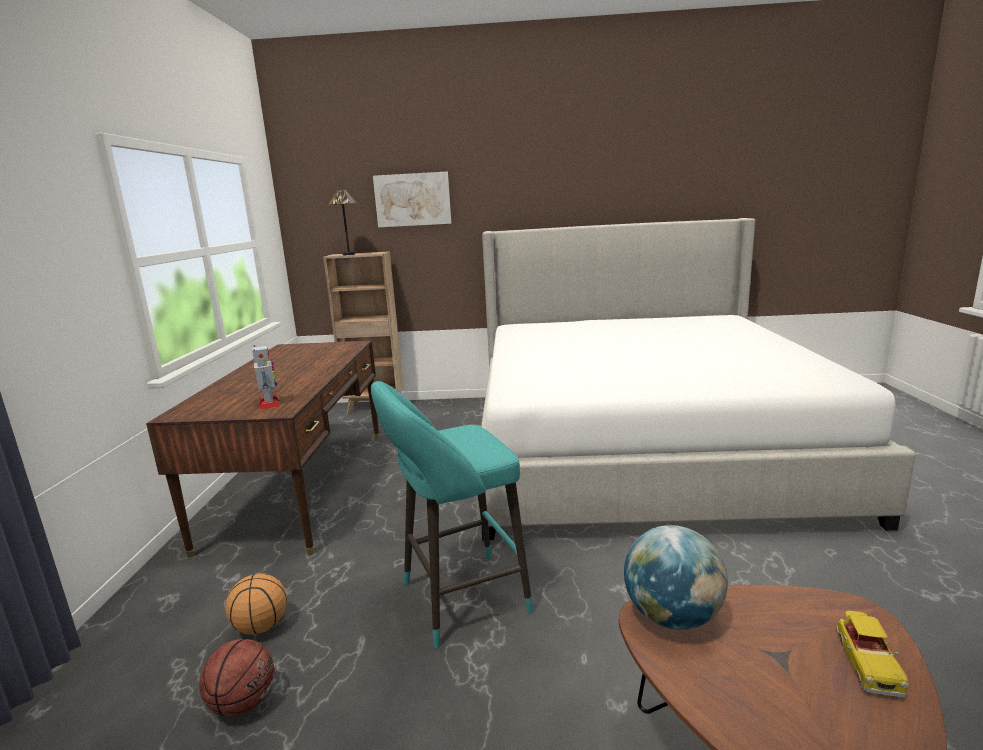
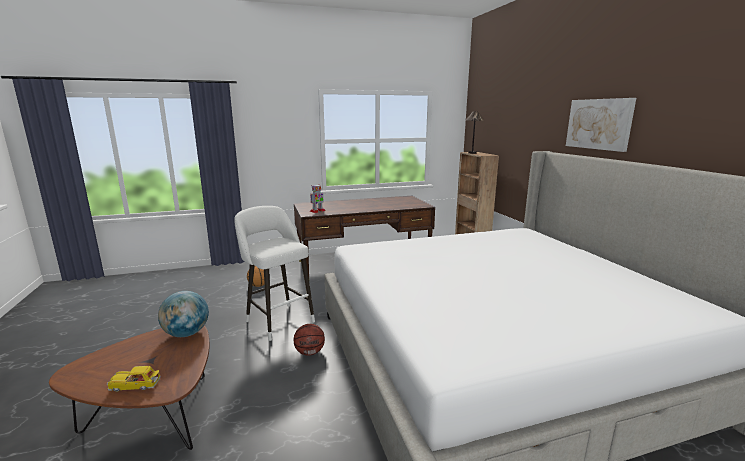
camera: 70 degrees right, 0 degrees up
(243, 702) = (221, 294): basketball -> basketball (310, 352)
(412, 199) = (517, 120): picture -> picture (599, 124)
(457, 600) = (278, 320): turquoise stool -> white stool

